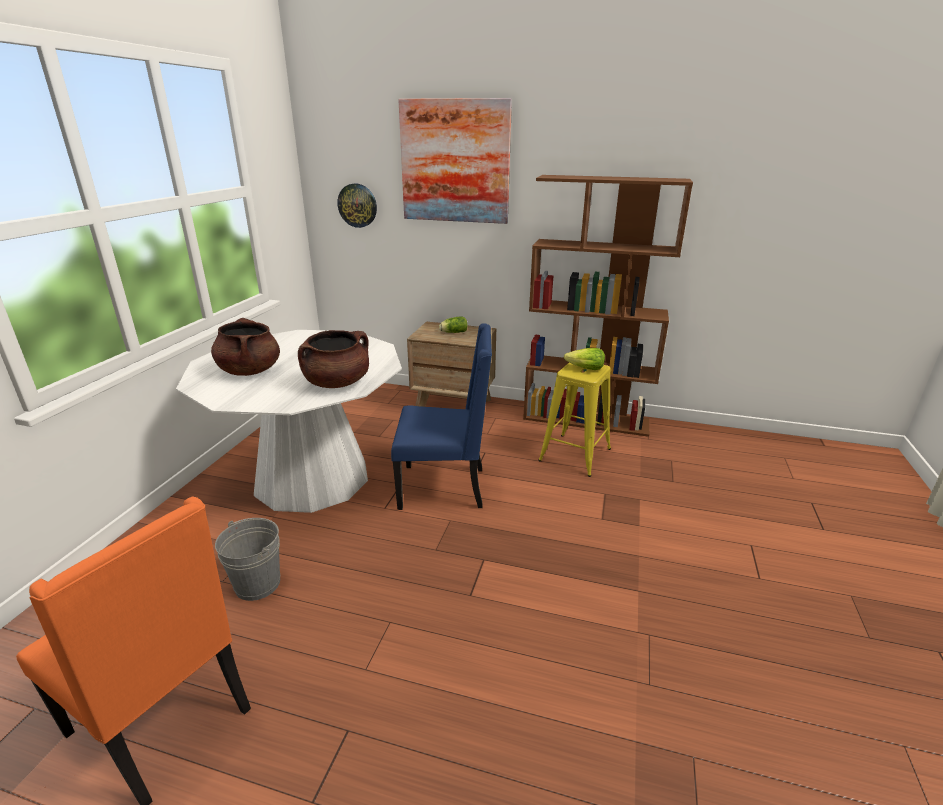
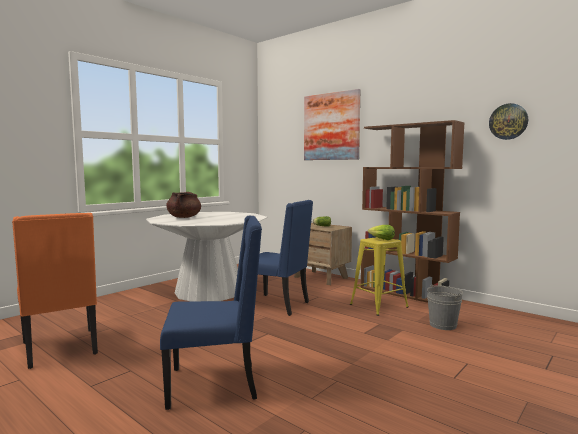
camera: 25 degrees right, 20 degrees down
(258, 584) = (144, 319): grey bucket -> grey bucket (443, 325)
(337, 383) = (217, 222): brown cooking pot -> none
(357, 205) = (282, 155): wall clock -> wall clock (508, 121)
(506, 708) = (215, 384): none -> blue chair

